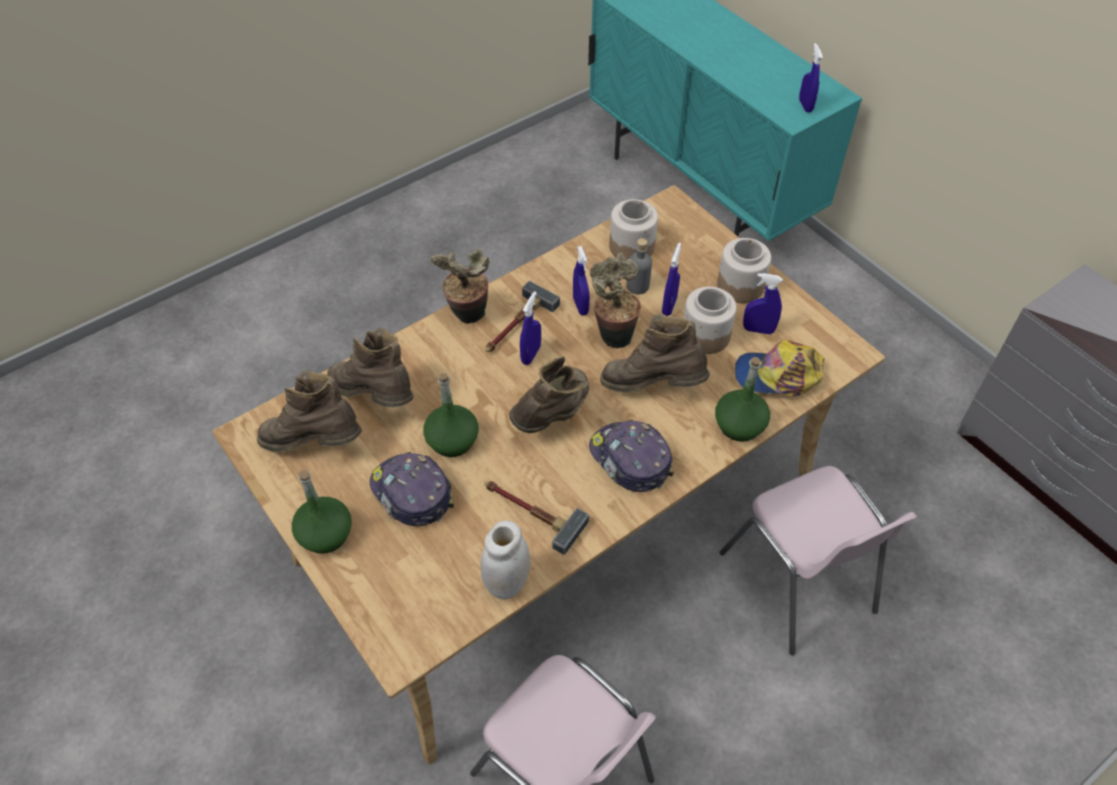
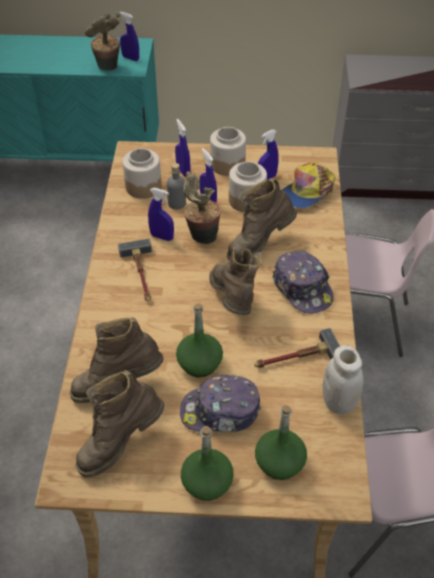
camera: 50 degrees left, 5 degrees down
(467, 316) = (104, 294): potted plant -> potted plant (108, 68)
(531, 354) = (173, 283): blue spray bottle -> blue spray bottle (183, 171)
(629, 460) = (302, 288): cap -> cap turned 120 degrees counterclockwise
(740, 425) = (324, 228): green bottle -> green bottle (279, 462)

